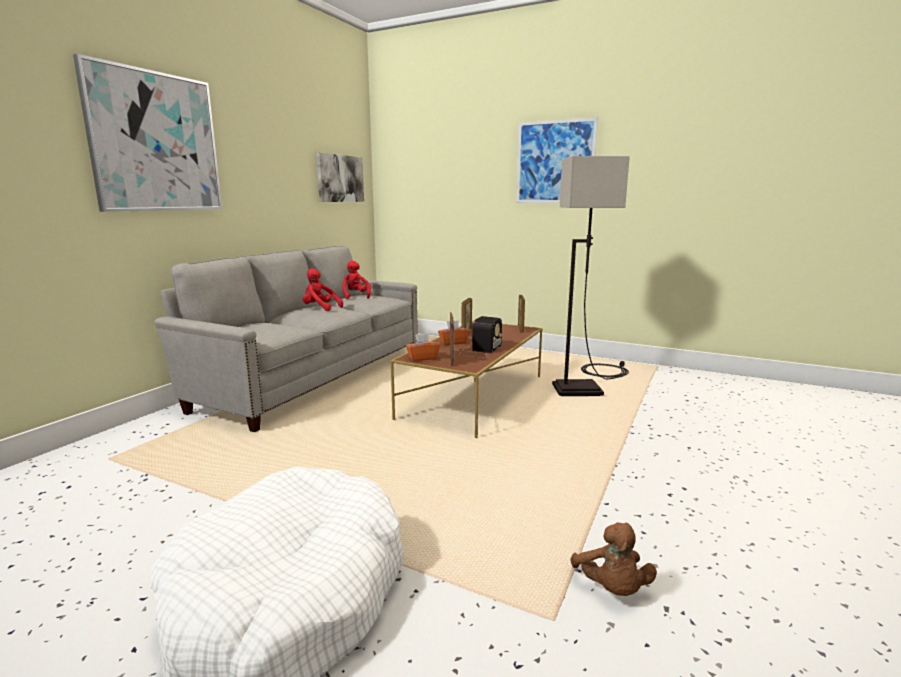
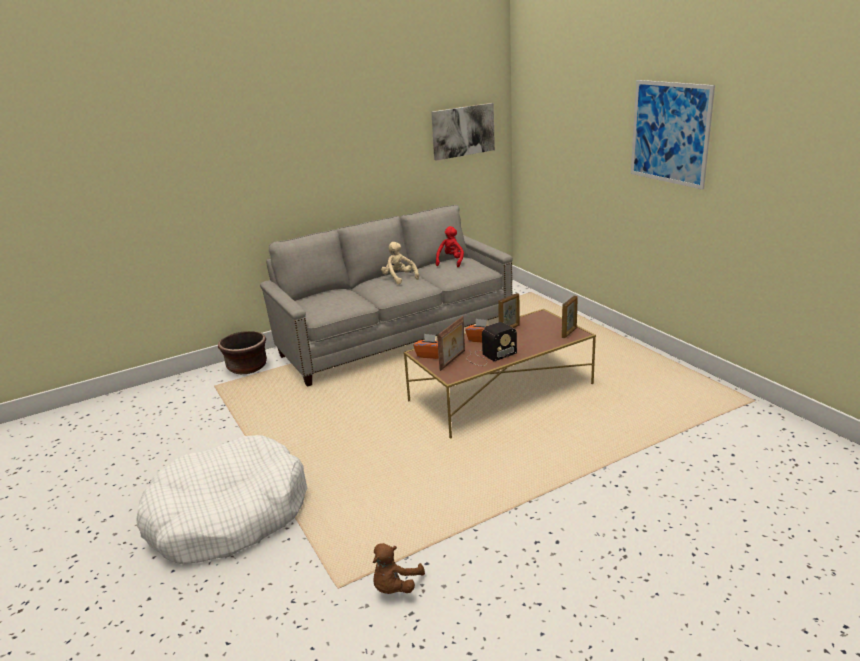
camera: 35 degrees right, 10 degrees up
(144, 432) = (247, 367): none -> brown planter
(155, 142) = (264, 142): picture -> none
(320, 308) = (399, 278): red plush toy -> beige plush toy
(593, 380) = (646, 402): floor lamp -> none

